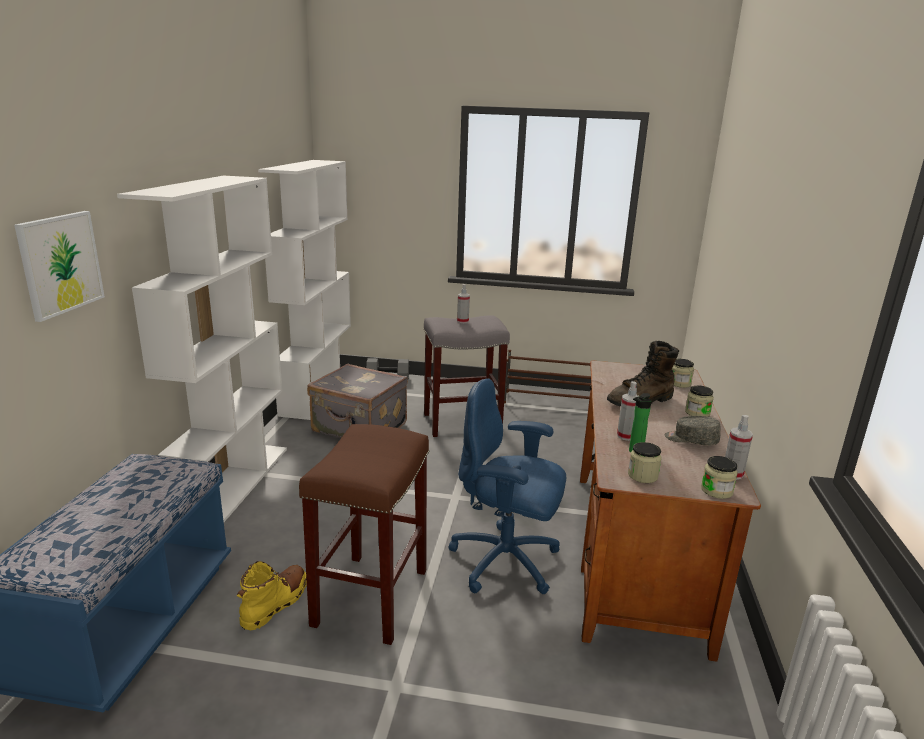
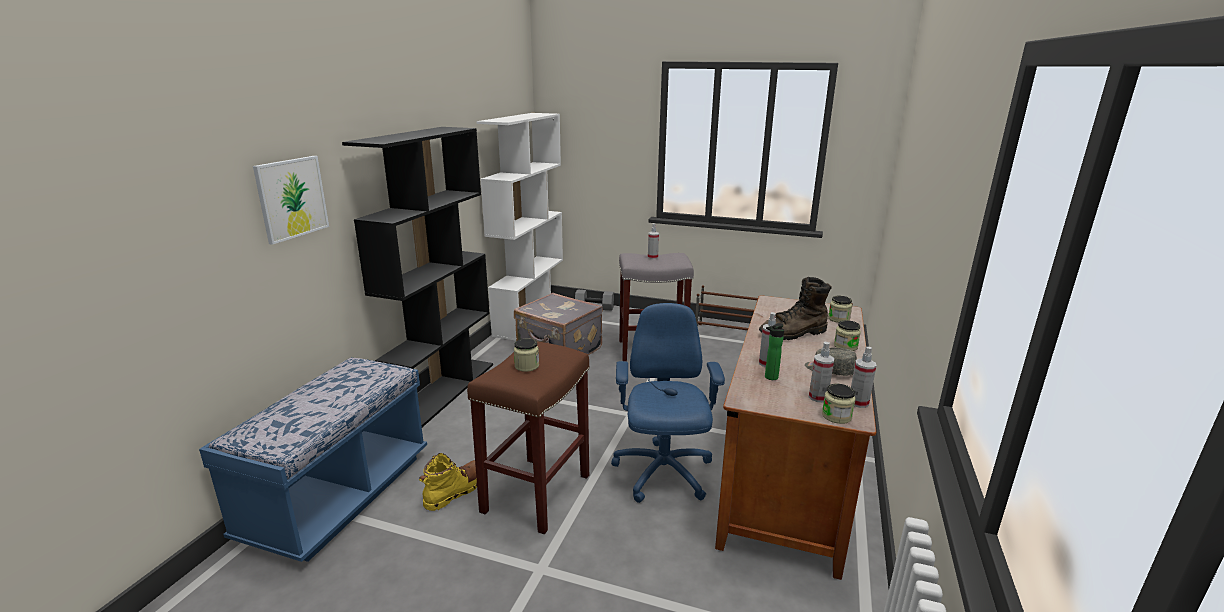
camera: 10 degrees right, 0 degrees up
(233, 483) = (443, 390): white bookcase -> black bookcase
(506, 562) = (663, 474): blue office chair -> blue office chair turned 60 degrees clockwise
(642, 475) = (769, 398): jar -> jar (527, 366)
(691, 471) = (818, 397): none -> spray bottle

